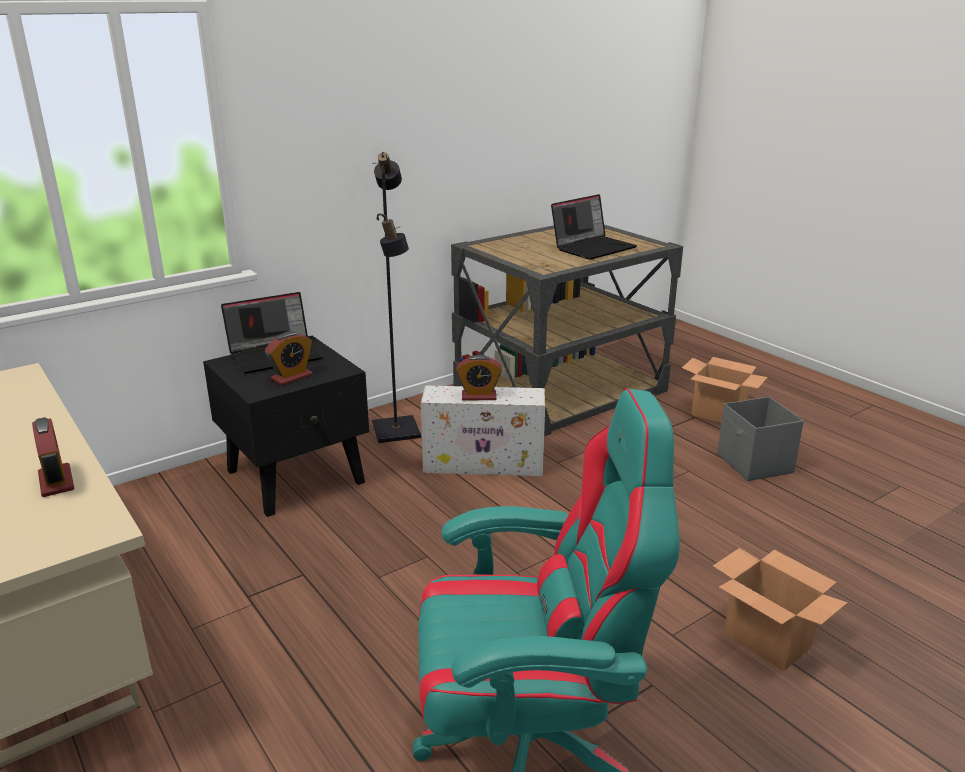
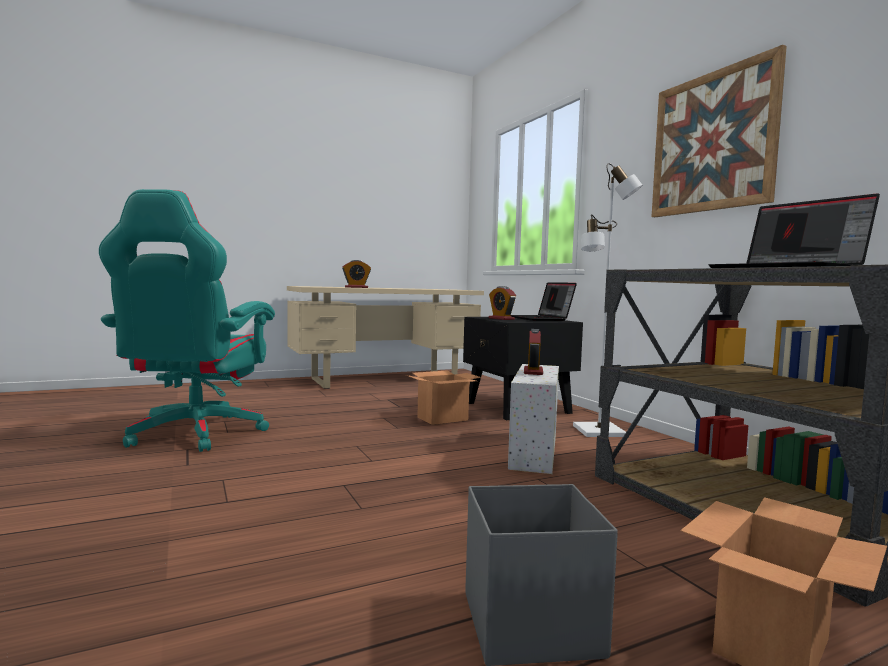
camera: 100 degrees right, 20 degrees down
(396, 430) = (598, 431): black floor lamp -> white floor lamp
(412, 120) = (712, 142): none -> picture
(766, 640) = (157, 513): cardboard box -> cardboard box (443, 418)

